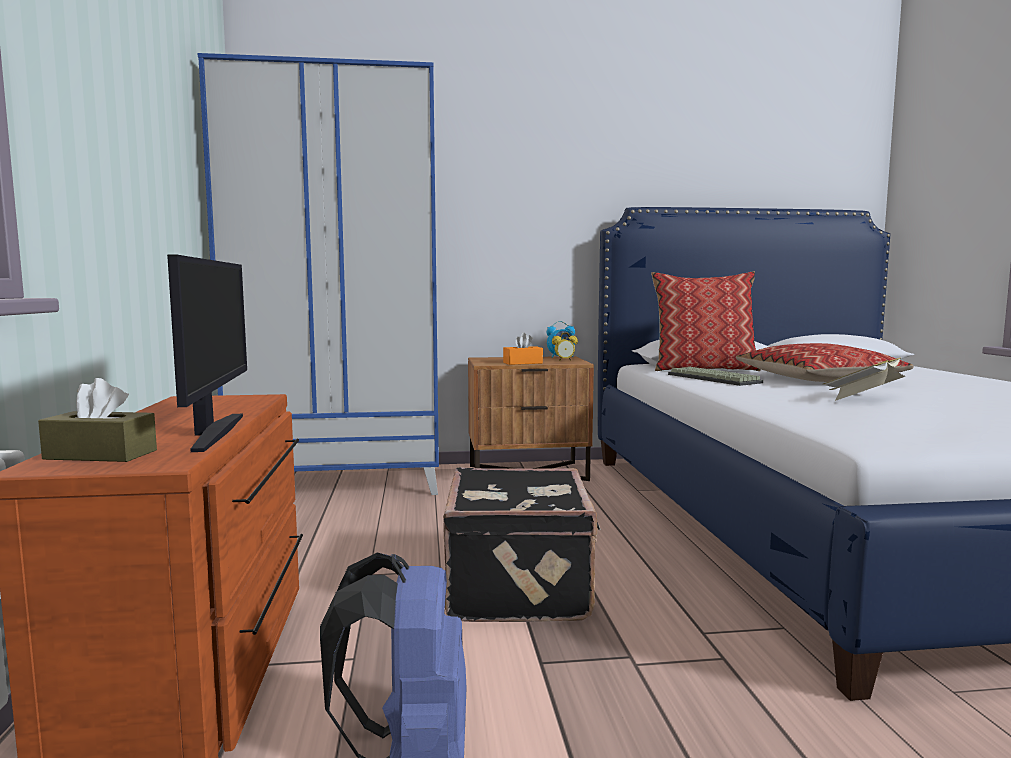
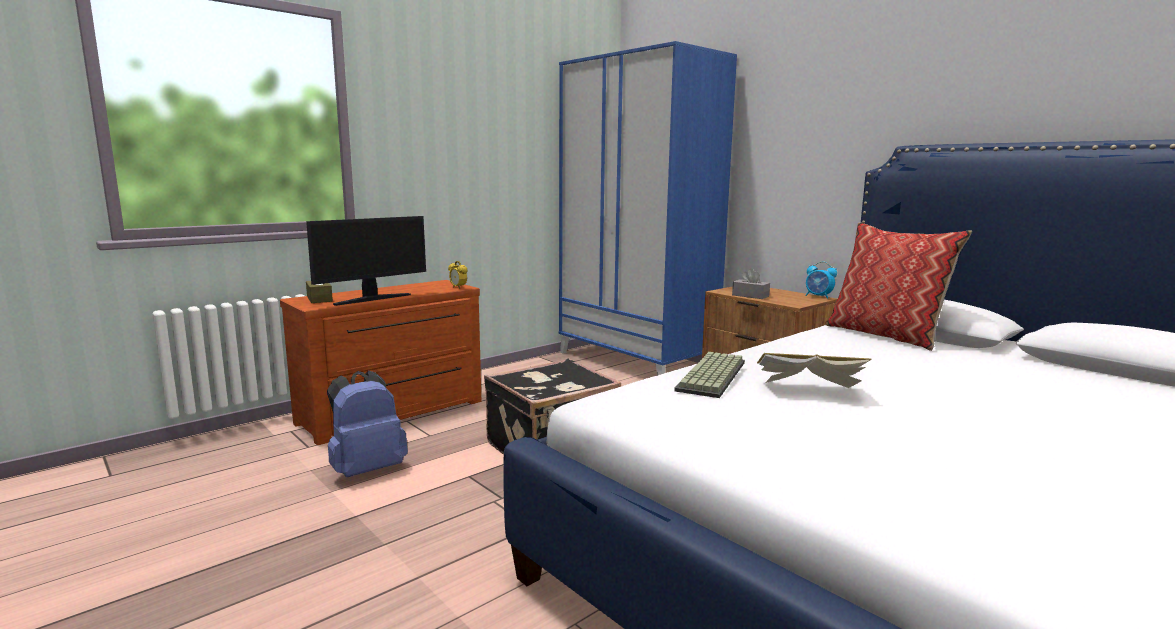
camera: 55 degrees right, 5 degrees up
(522, 363) = (750, 296): orange tissue box -> grey tissue box
(564, 360) = (797, 300): alarm clock -> alarm clock (458, 288)
(715, 378) = (826, 343): keyboard -> keyboard (713, 377)
(818, 379) = (932, 372): pillow -> none

